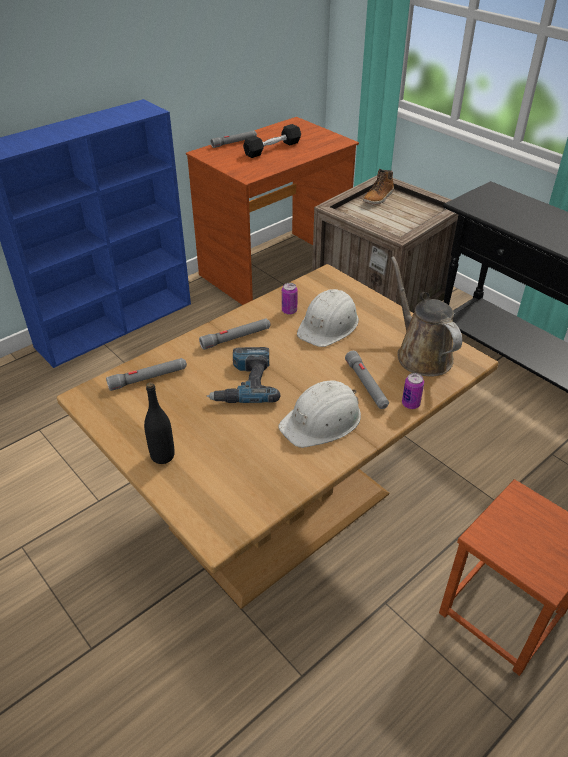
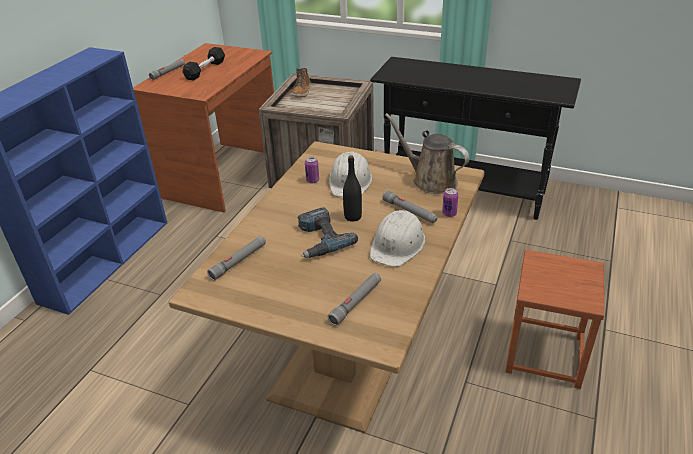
camera: 25 degrees left, 5 degrees down
(162, 456) = (298, 310): black bottle -> black bottle (353, 217)
(236, 338) = (286, 211): grey flashlight -> grey flashlight (356, 302)

